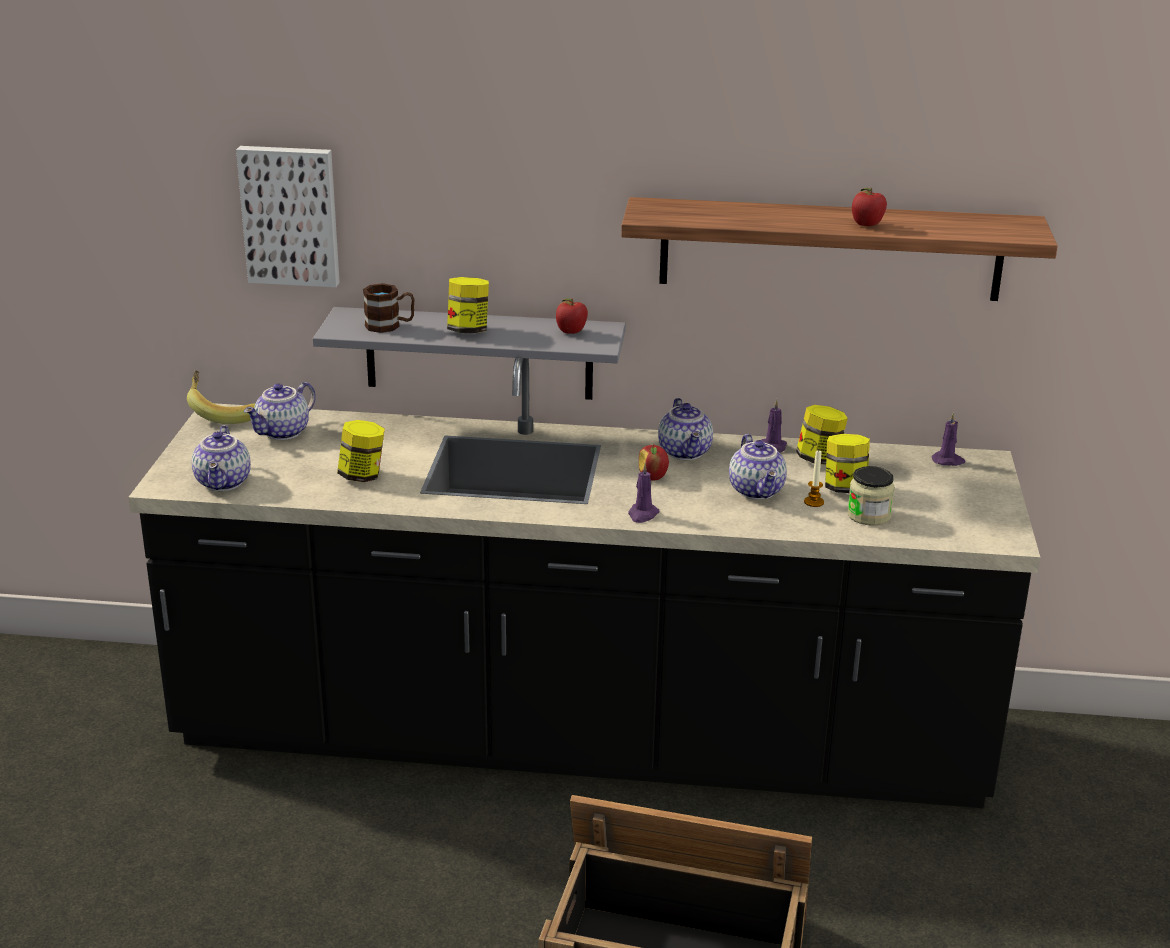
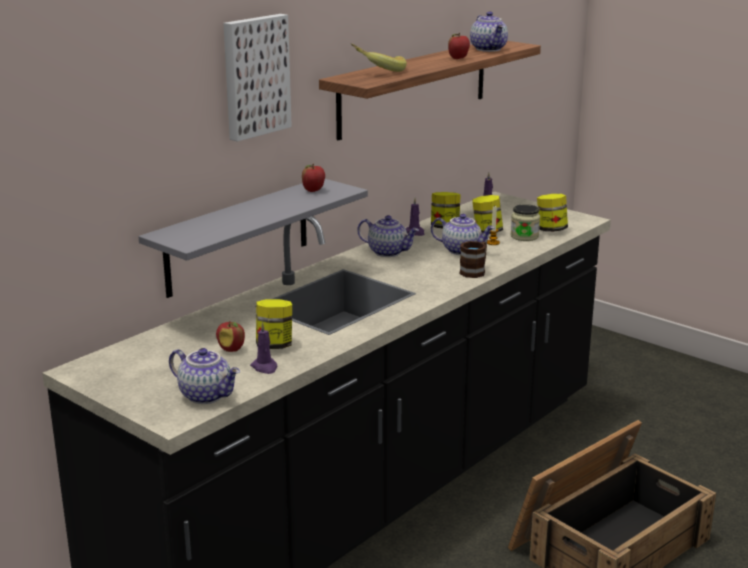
camera: 55 degrees left, 5 degrees down
(224, 413) = (81, 368): banana -> banana (378, 71)
(283, 433) = (157, 355): teapot -> teapot (489, 49)
(290, 215) = (102, 161): picture -> picture (254, 76)
(390, 326) = (210, 228): brown mug -> brown mug (475, 271)
(468, 330) = (261, 211): jar -> jar (551, 230)
(642, 515) = (451, 283): purple candle -> purple candle (265, 367)
(653, 477) = (407, 268): apple -> apple (231, 349)

